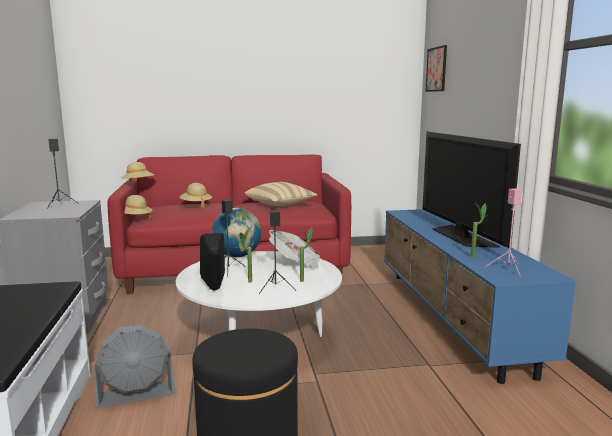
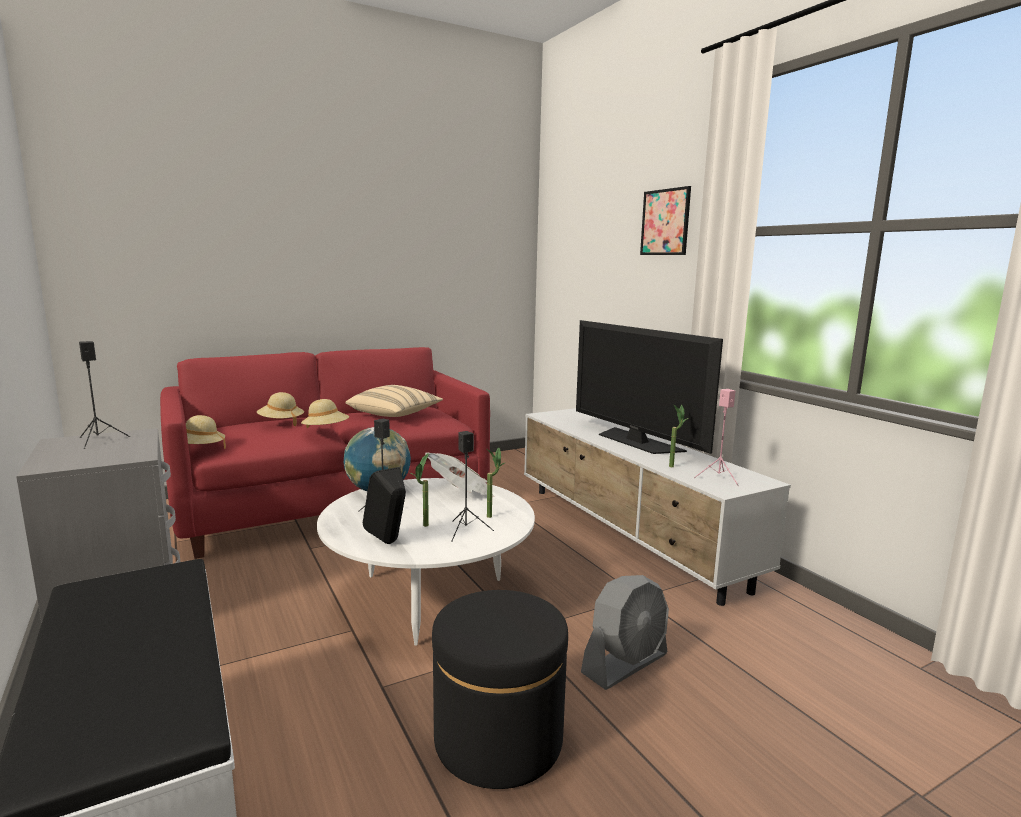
camera: 20 degrees left, 0 degrees up
(136, 394) = (305, 707): grey fan -> grey fan (625, 664)
(138, 184) = (191, 398): beige hat -> beige hat (326, 430)
(436, 69) = (560, 244): picture -> picture (665, 222)
(452, 318) = (628, 535): blue tv stand -> white tv stand

